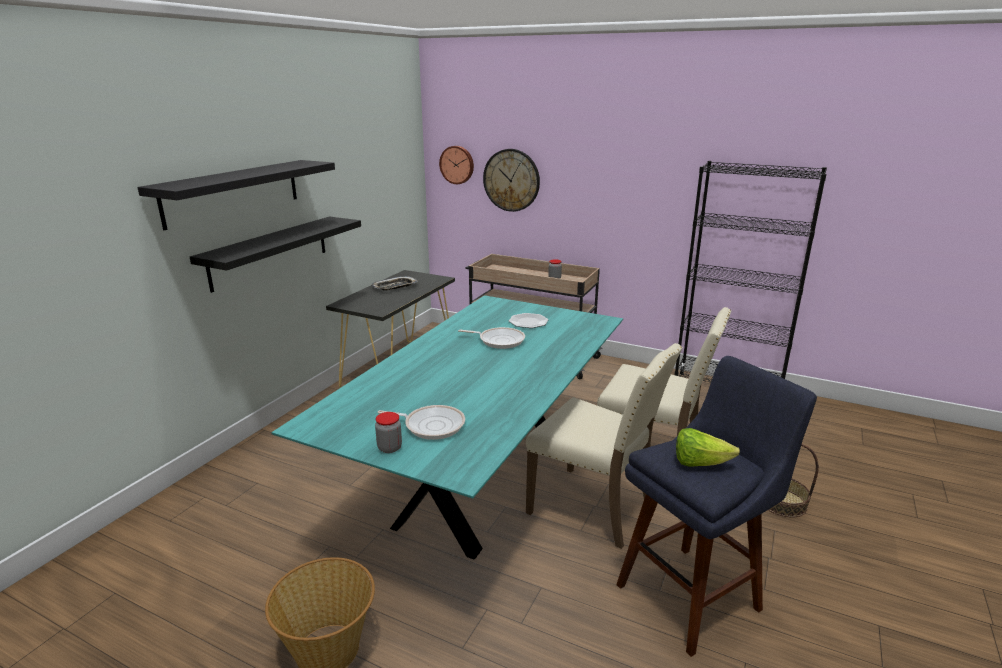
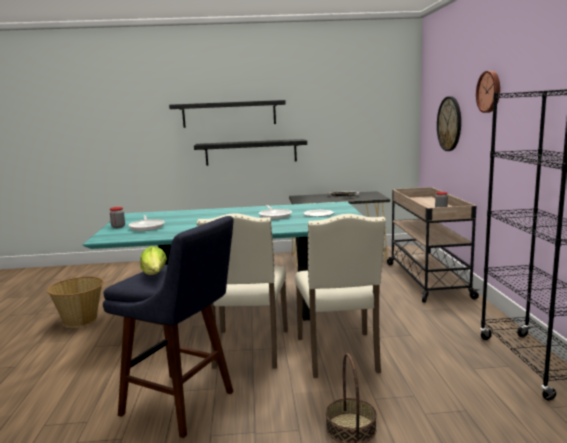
camera: 60 degrees right, 10 degrees down
(457, 164) = (430, 113): wall clock -> wall clock (490, 91)

